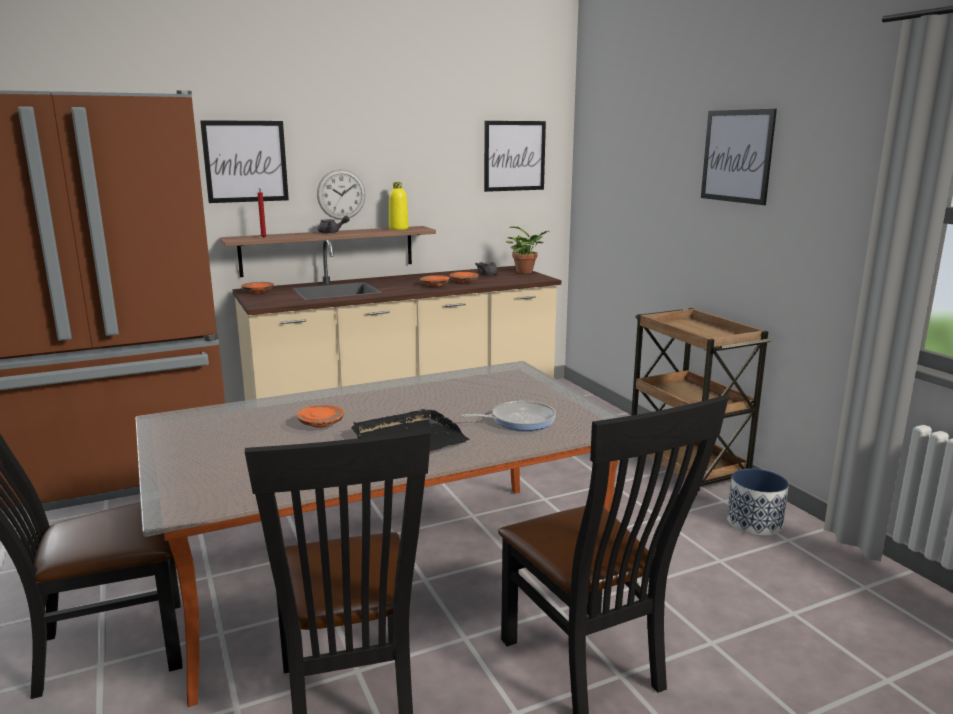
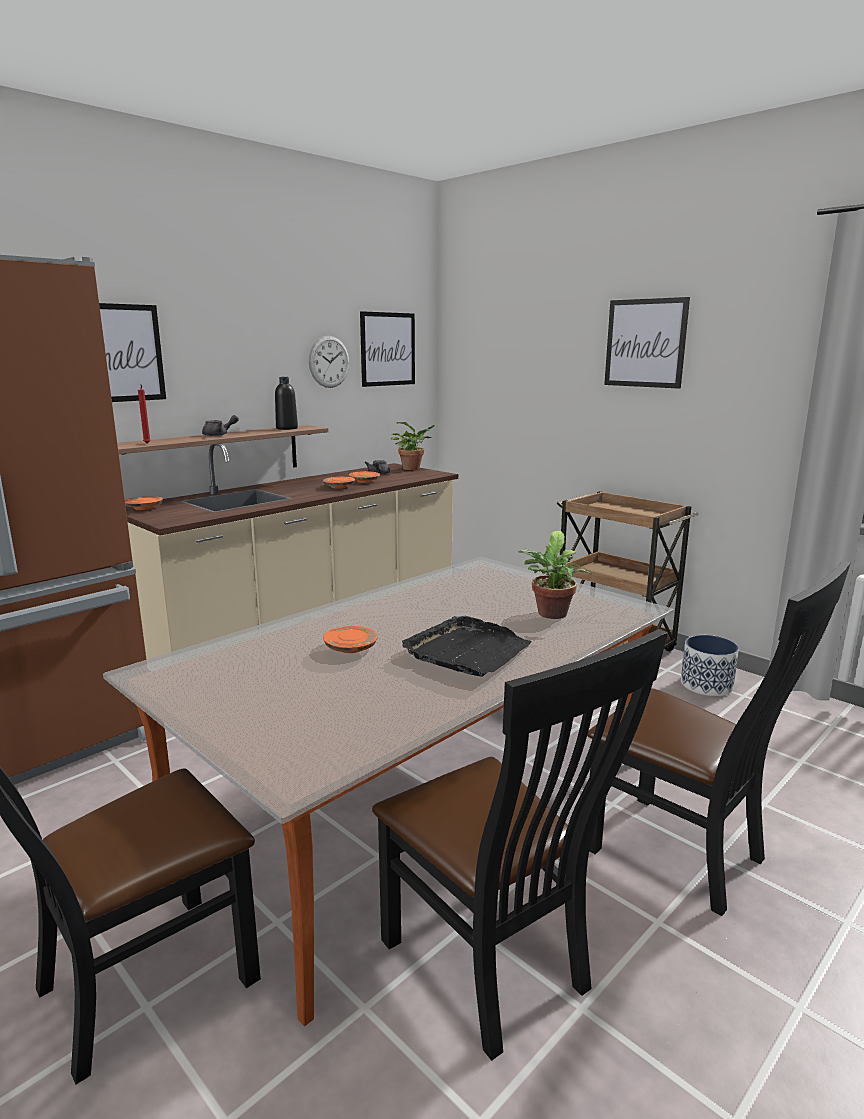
camera: 20 degrees left, 0 degrees up
(341, 194) = (222, 391): wall clock -> wall clock (329, 362)
(398, 228) = (287, 428): yellow bottle -> black bottle
(519, 420) = (551, 615): frying pan -> potted plant

